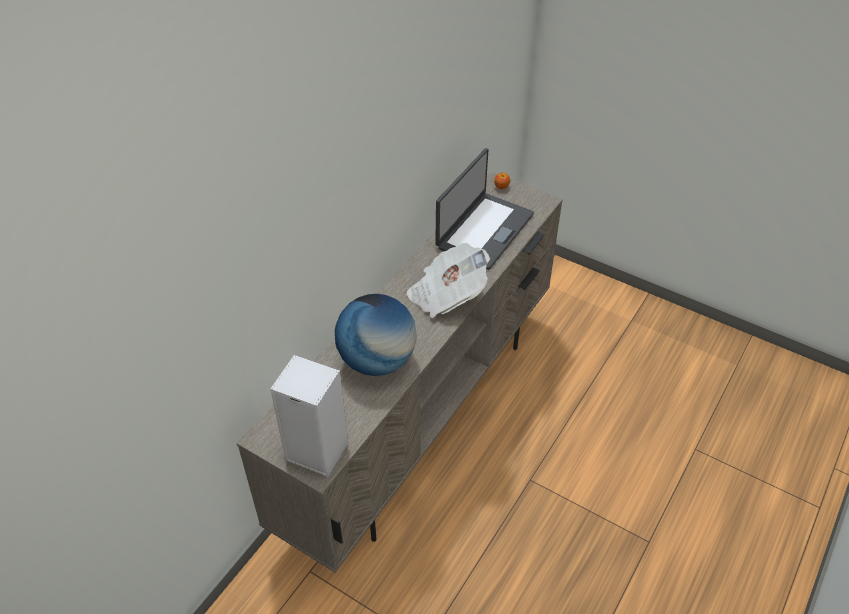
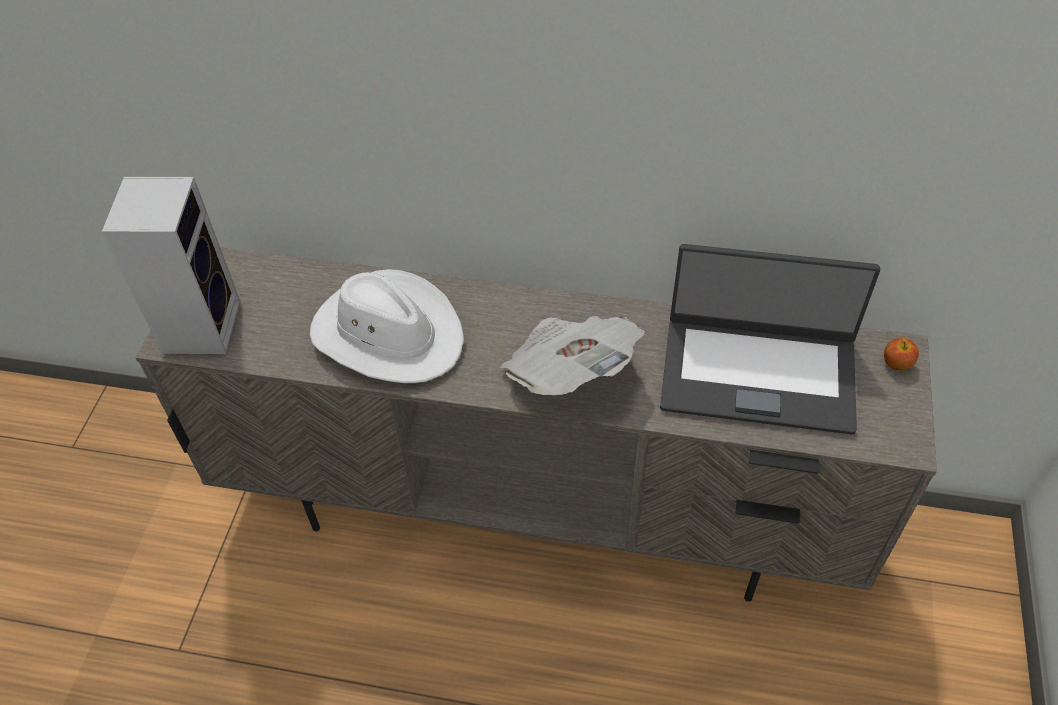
camera: 70 degrees right, 5 degrees up
(377, 361) = (389, 333): globe -> white hat

